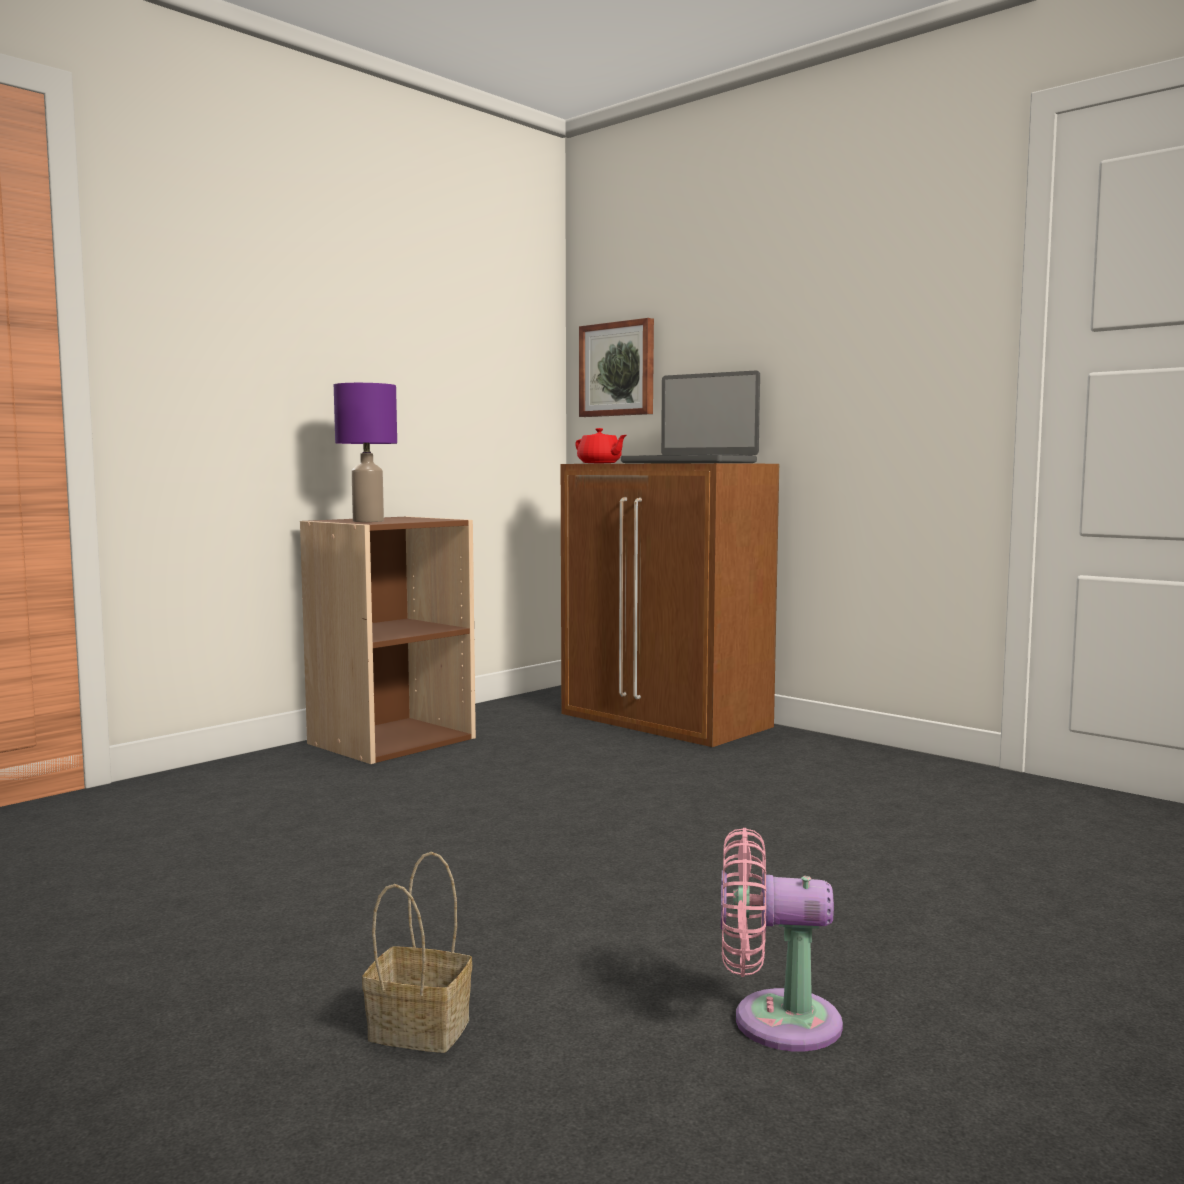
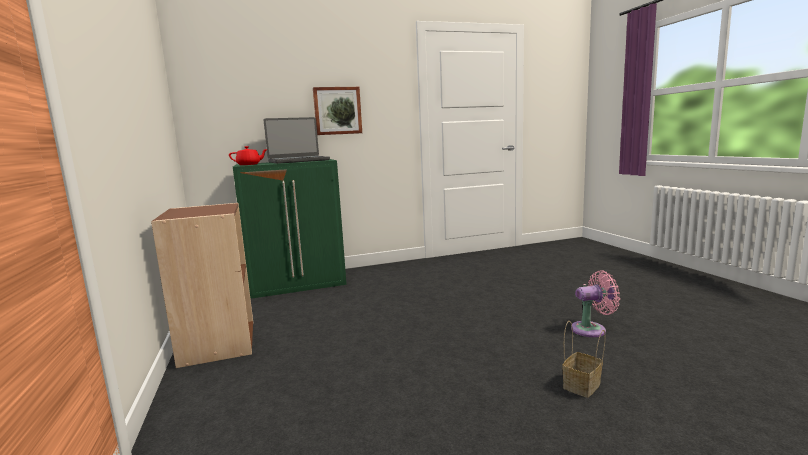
camera: 60 degrees left, 5 degrees up
(369, 521) = (206, 212): purple table lamp -> none
(618, 369) = (218, 113): picture -> picture (337, 111)
(665, 720) = (298, 283): brown cabinet -> green cabinet
(774, 1021) = (592, 329): pink fan -> pink fan turned 135 degrees counterclockwise

